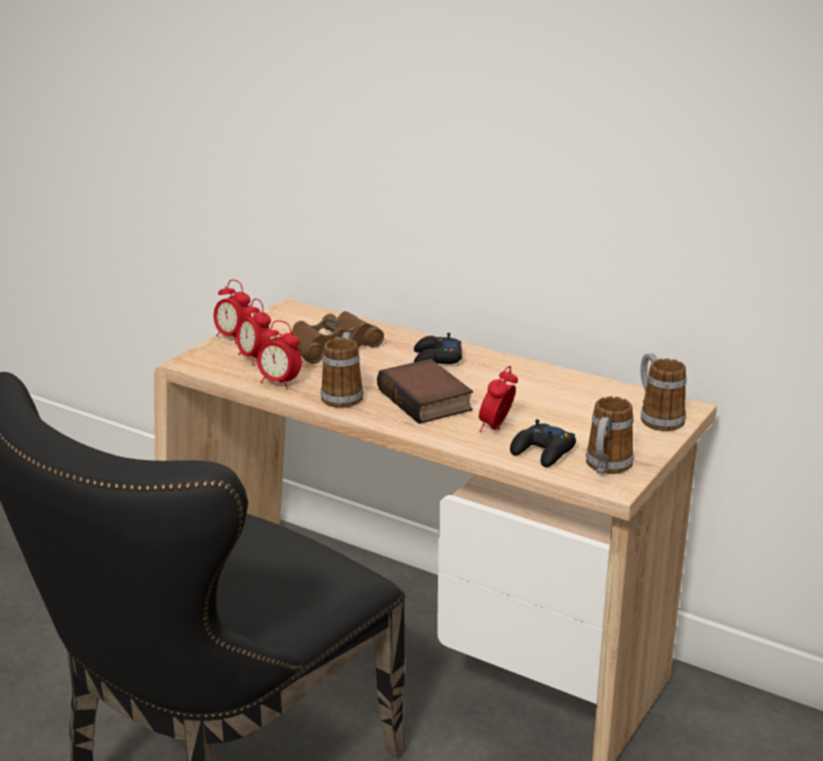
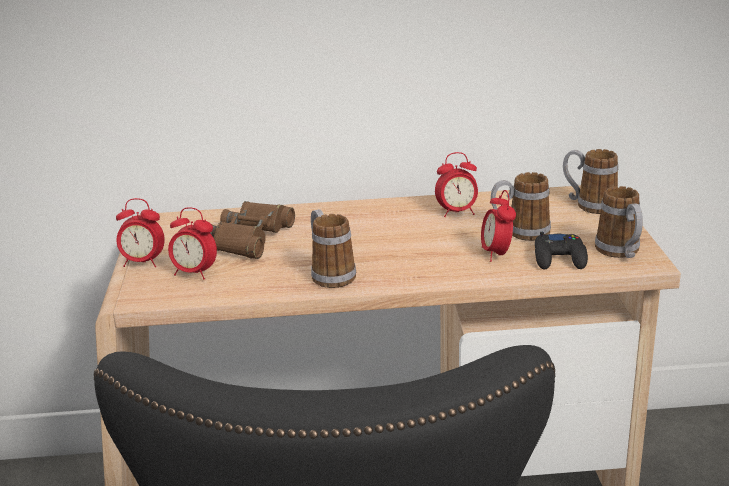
camera: 35 degrees left, 0 degrees up
(279, 383) = (254, 285): alarm clock -> alarm clock (457, 213)
(427, 400) = (406, 253): book -> none
(436, 358) = (357, 219): black game controller -> none
(548, 419) = (520, 233): none -> mug

